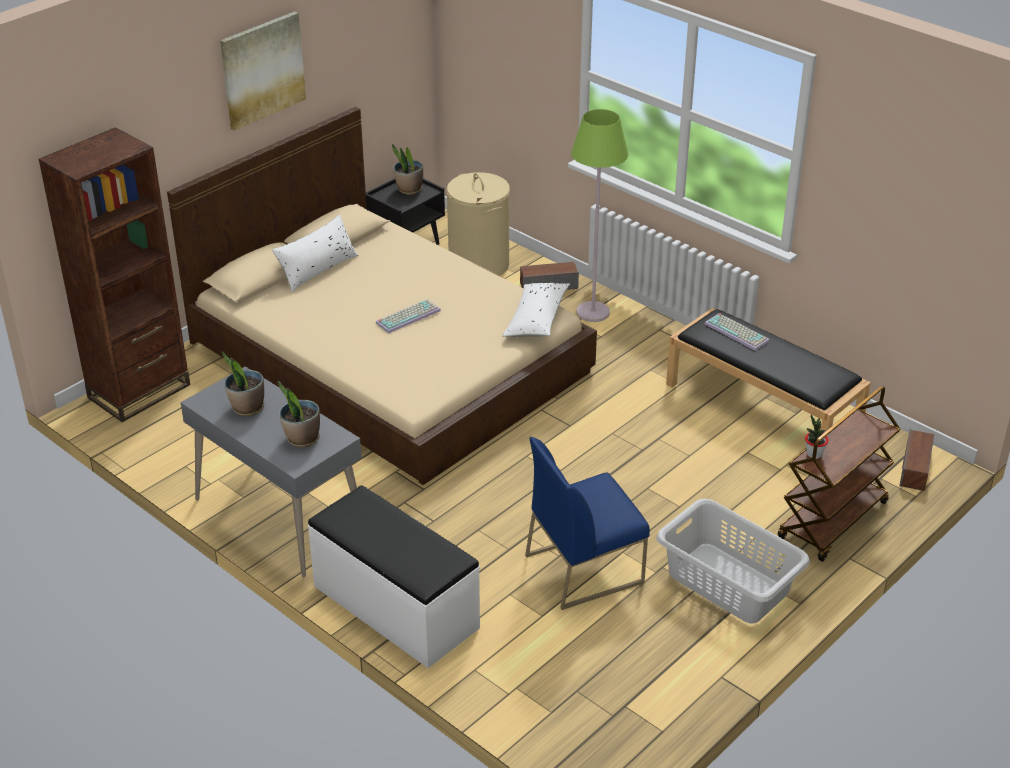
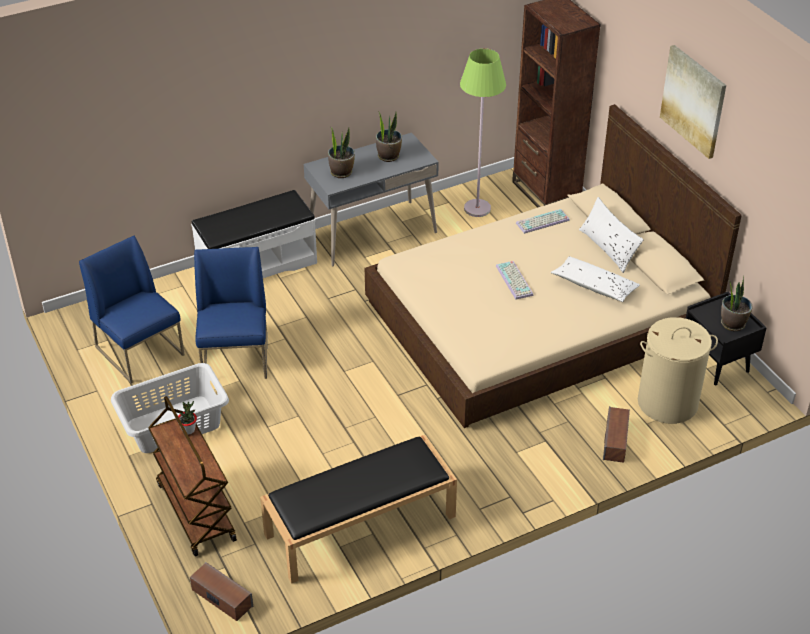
camera: 110 degrees right, 5 degrees up
(536, 319) = (480, 351): white pillow -> white pillow (594, 286)
(593, 312) = (557, 458): green floor lamp -> green floor lamp (477, 208)
(626, 662) = (141, 351): none -> blue chair
(738, 332) = (399, 473): keyboard -> keyboard (542, 222)

